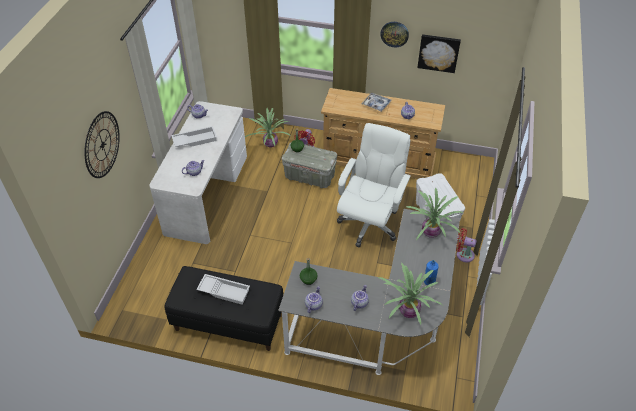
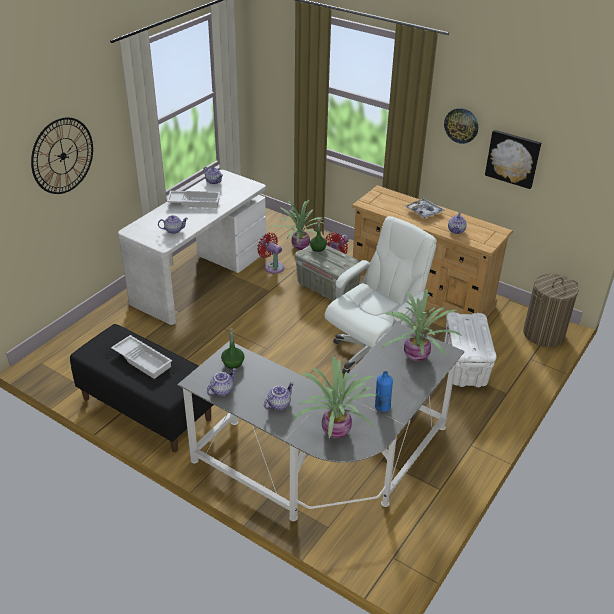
camera: 20 degrees right, 10 degrees down
(463, 254) = (478, 419): red fan -> red fan (272, 266)
(476, 172) = (543, 334): none -> laundry basket

